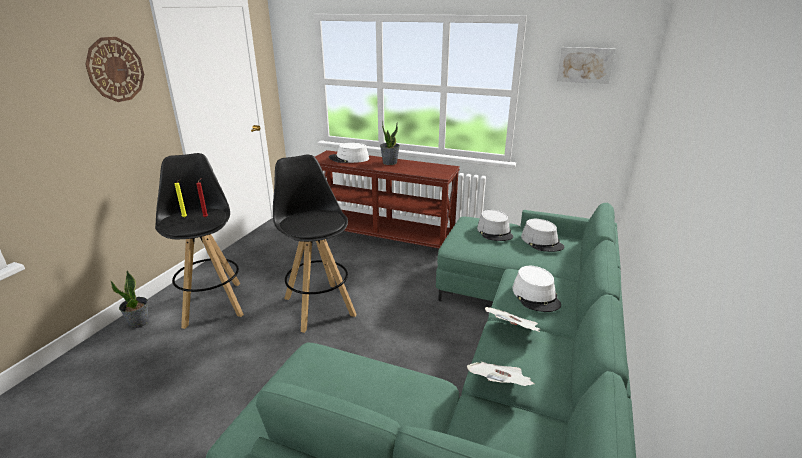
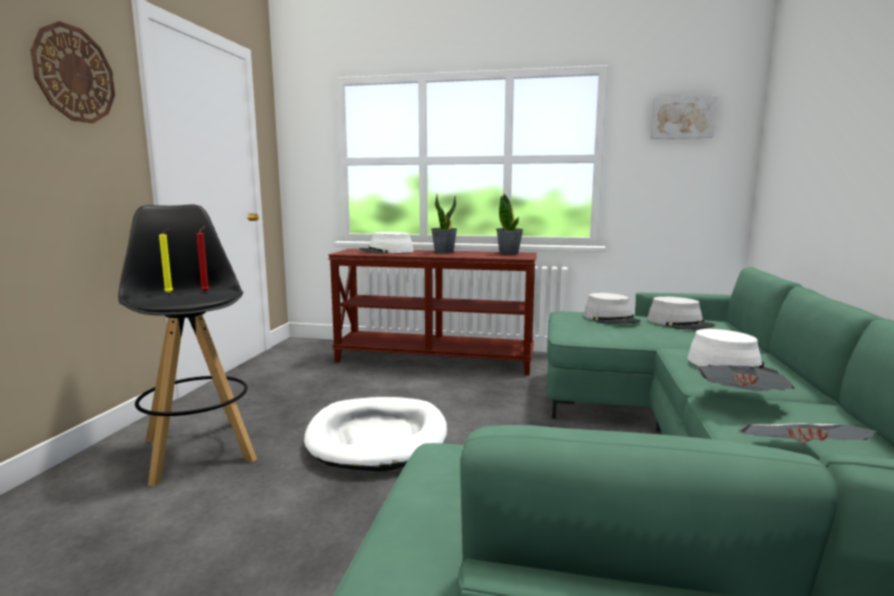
camera: 10 degrees left, 15 degrees down
(139, 322) = (65, 485): potted plant -> potted plant (509, 253)
(319, 305) = (377, 438): black stool -> white dog bed

